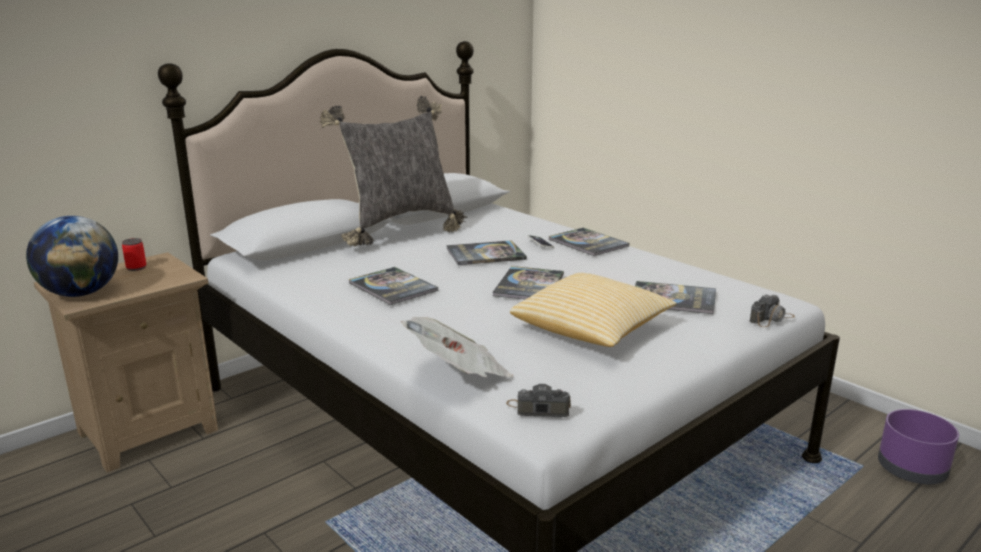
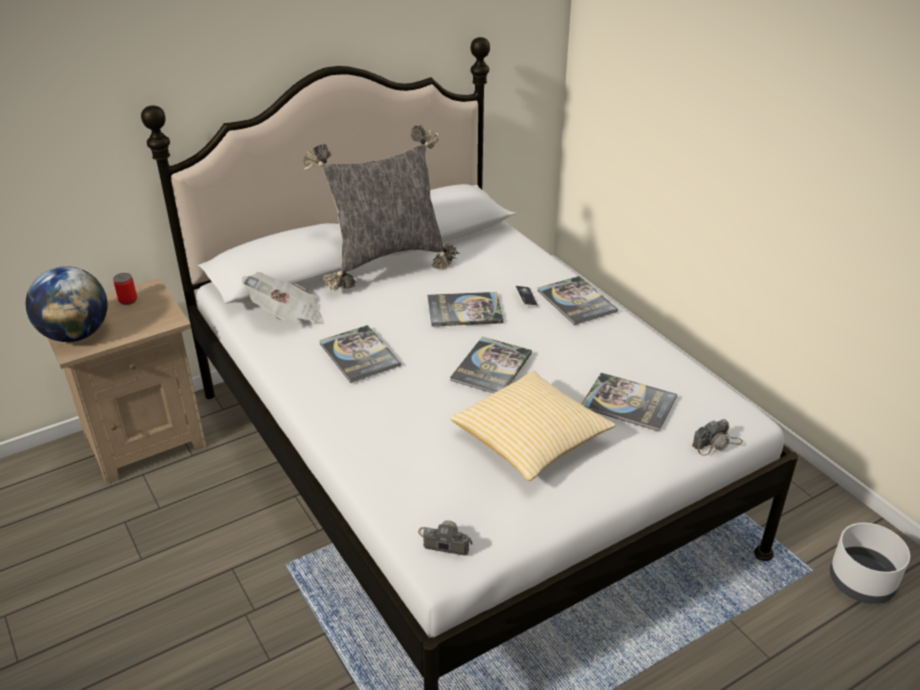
camera: 10 degrees right, 15 degrees up
(459, 373) = (387, 488): newspaper -> newspaper (287, 315)
(912, 470) = (862, 582): purple planter -> white planter

